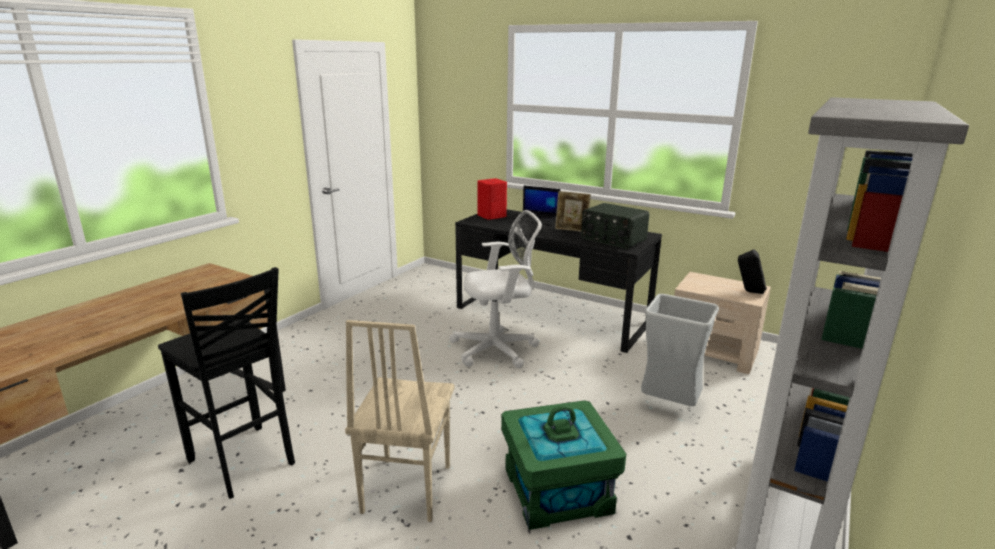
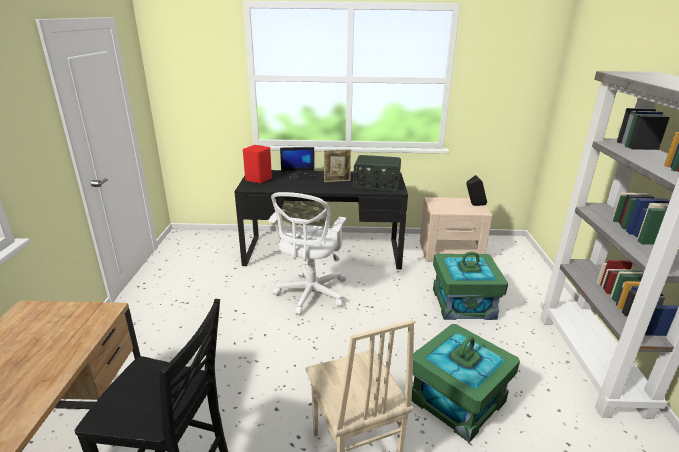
camera: 30 degrees left, 5 degrees up
(498, 349) = (310, 295): white office chair -> white office chair turned 150 degrees clockwise
(669, 406) = (463, 303): grey trash can -> green storage box

